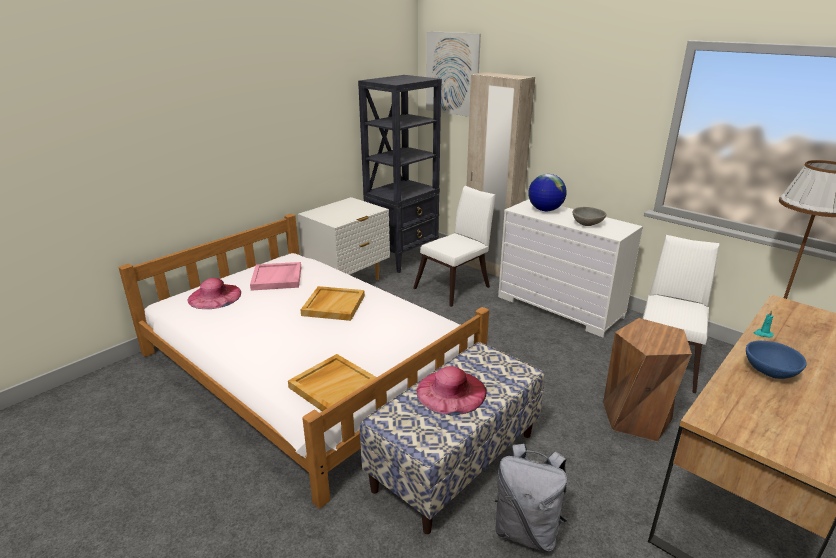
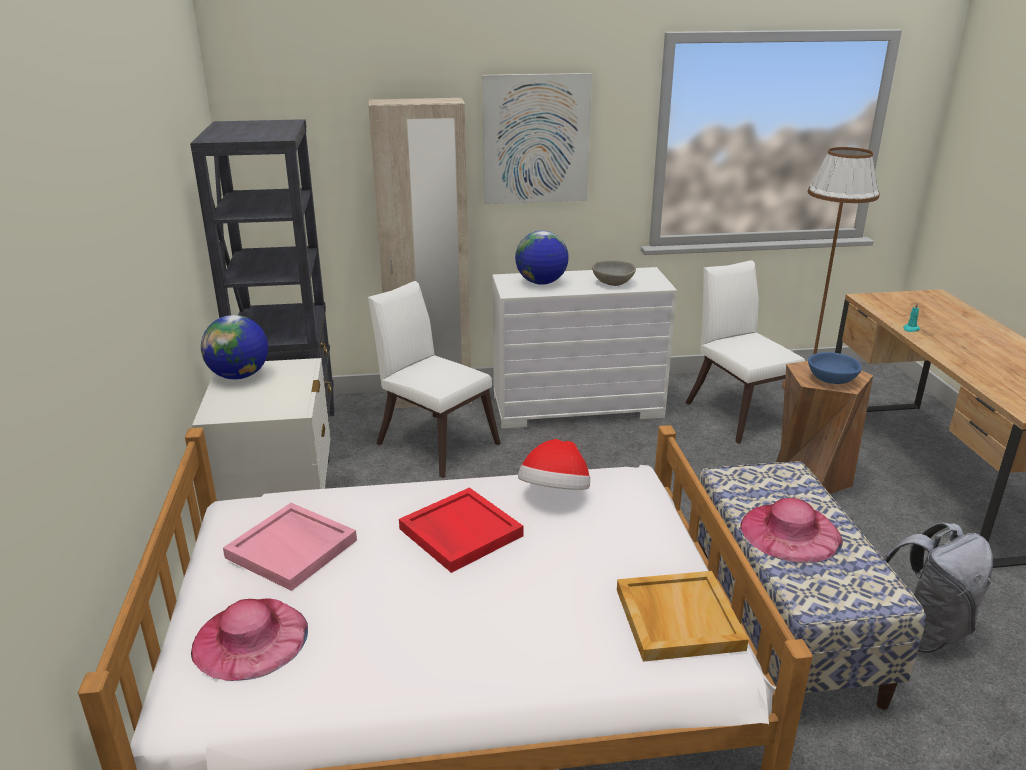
camera: 50 degrees left, 0 degrees up
(333, 305) = (459, 532): beige tray -> red tray
(347, 204) = (239, 376): none -> globe
(398, 314) = (555, 494): none -> hat
(452, 74) = (294, 109): picture -> picture (536, 139)
(456, 286) = (434, 441): white chair -> white chair turned 45 degrees counterclockwise
(770, 371) = (972, 356): blue bowl -> blue bowl (832, 380)

